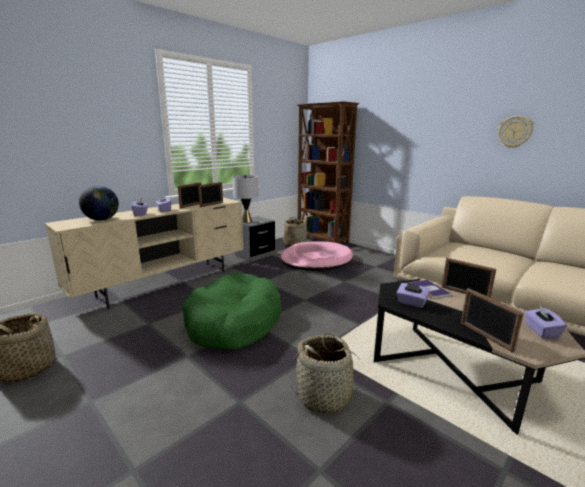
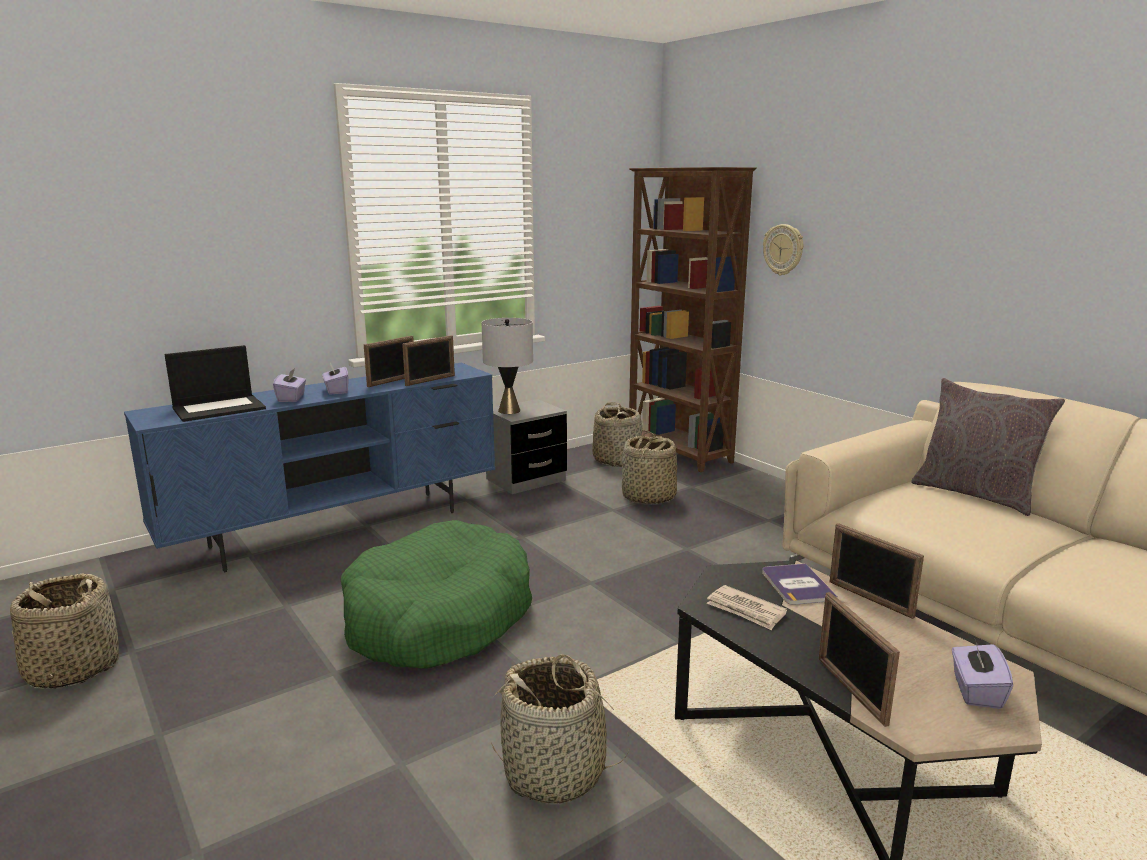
camera: 10 degrees right, 0 degrees up
(102, 219) = (220, 408): globe -> laptop
(166, 283) = (339, 529): beige tv stand -> blue tv stand
(316, 260) = (648, 497): pink dog bed -> basket
(411, 303) = (746, 610): purple tissue box -> newspaper
(480, 246) = (975, 494): none -> grey pillow
(515, 132) = (1068, 247): wall clock -> wall clock (783, 249)

